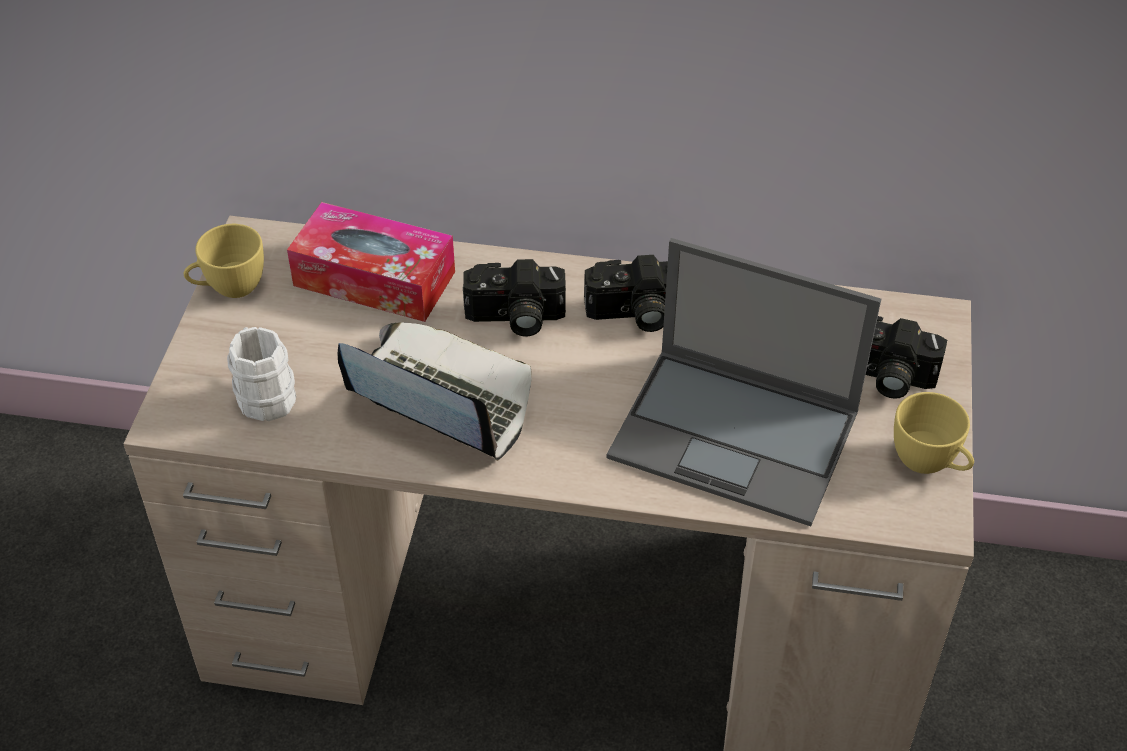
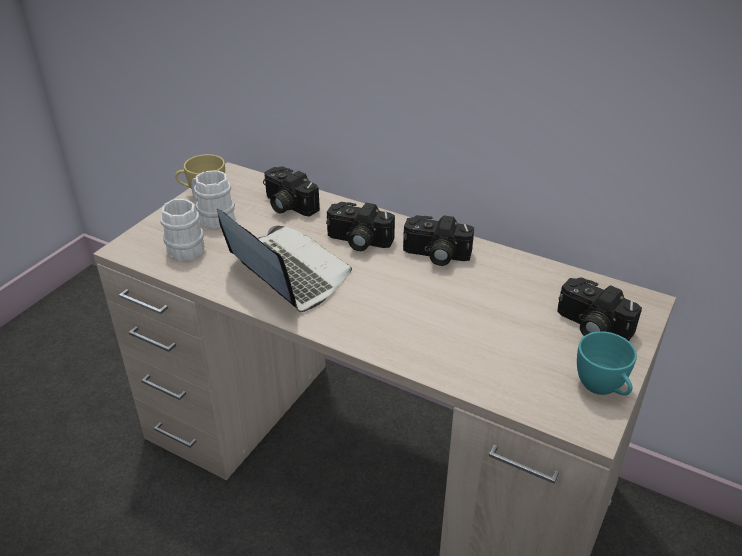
camera: 20 degrees right, 10 degrees down
(272, 329) = (213, 217): none -> white mug
(374, 278) = (287, 205): tissue box -> camera
(737, 435) = (468, 337): laptop -> none
(929, 463) = (603, 388): yellow cup -> turquoise cup

